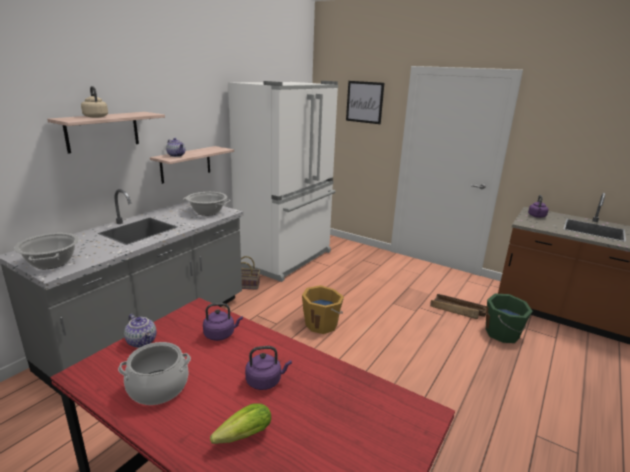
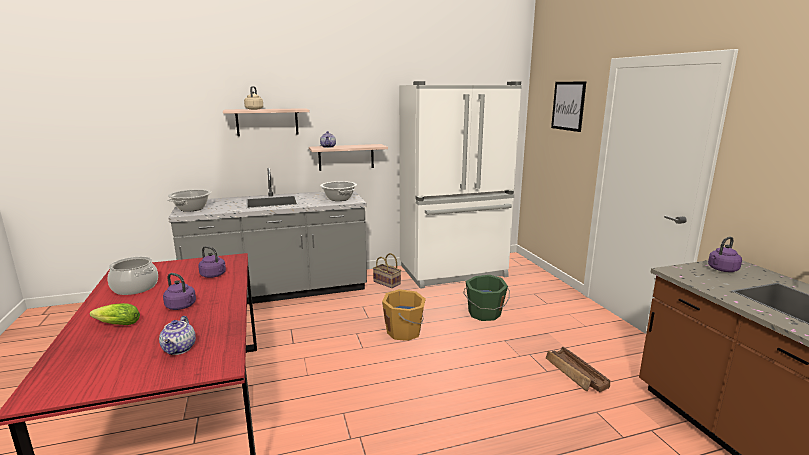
camera: 40 degrees right, 5 degrees down
(142, 342) = (173, 265): teapot -> teapot (180, 349)
(503, 334) = (601, 420): green bucket -> green bucket (484, 314)

